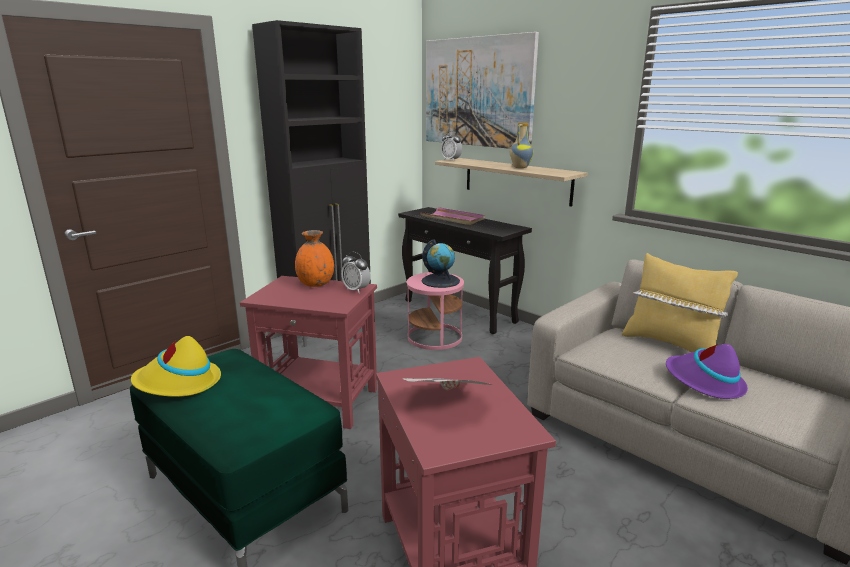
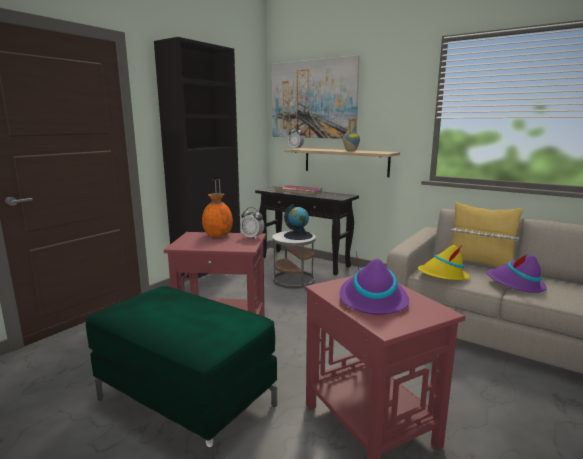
camera: 10 degrees left, 5 degrees down
(178, 383) = (132, 311): yellow hat -> yellow hat (442, 276)
(435, 337) = (294, 280): pink side table -> white side table
(448, 402) = (372, 299): newspaper -> purple hat

